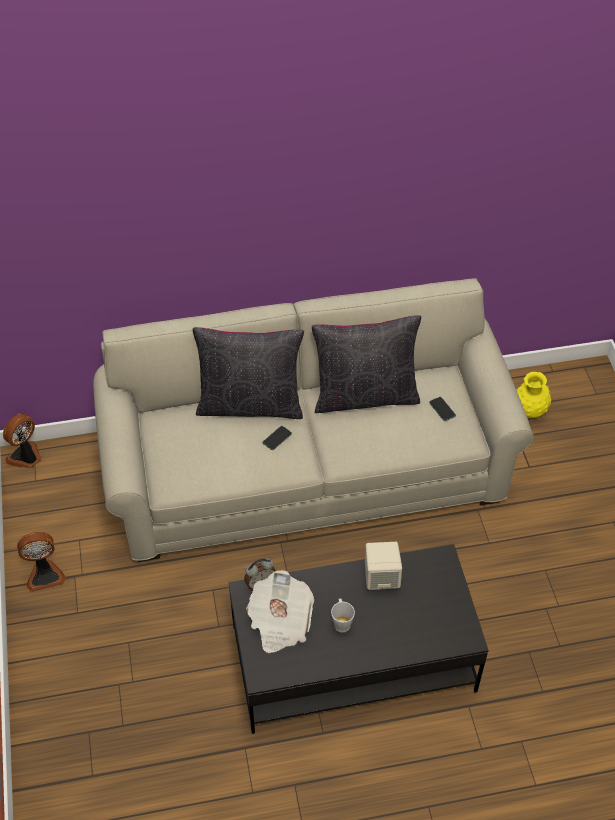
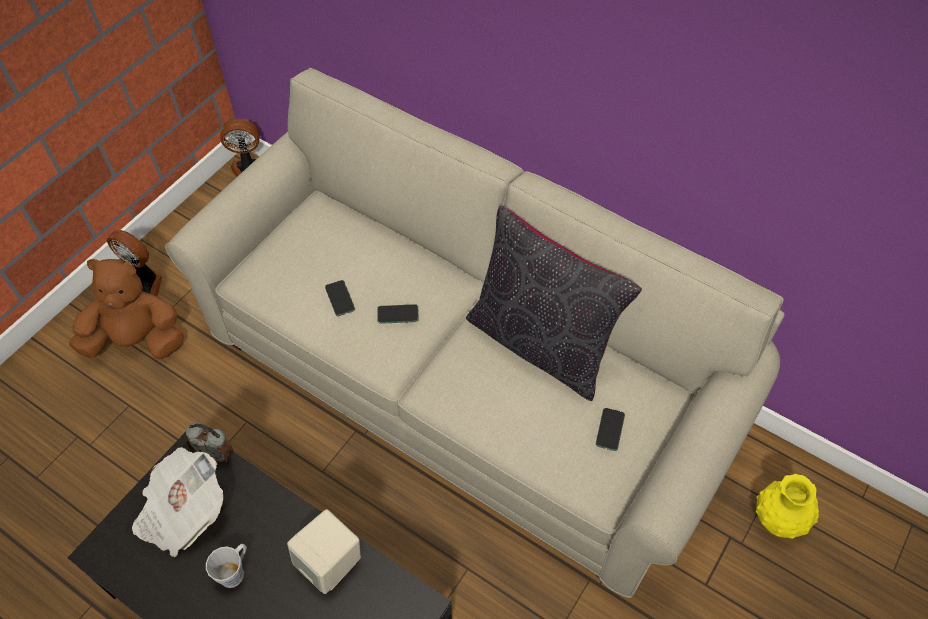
camera: 45 degrees right, 5 degrees up
(84, 606) = (137, 341): none -> brown plush toy
(236, 454) = (340, 298): none -> phone
(250, 404) = (415, 258): black pillow -> none

